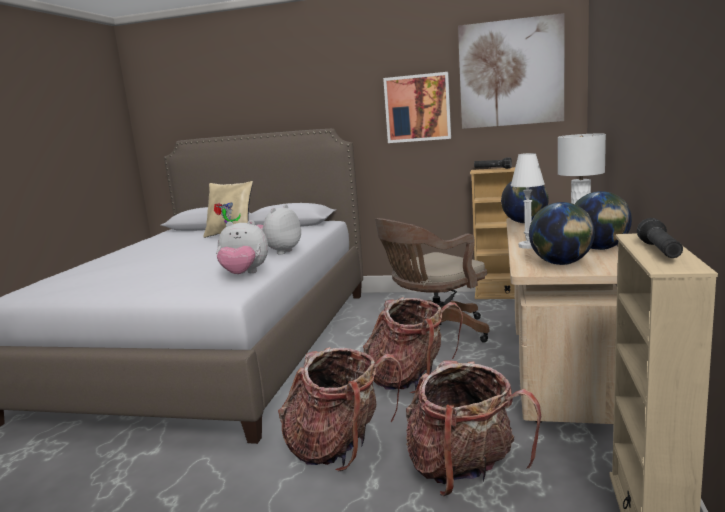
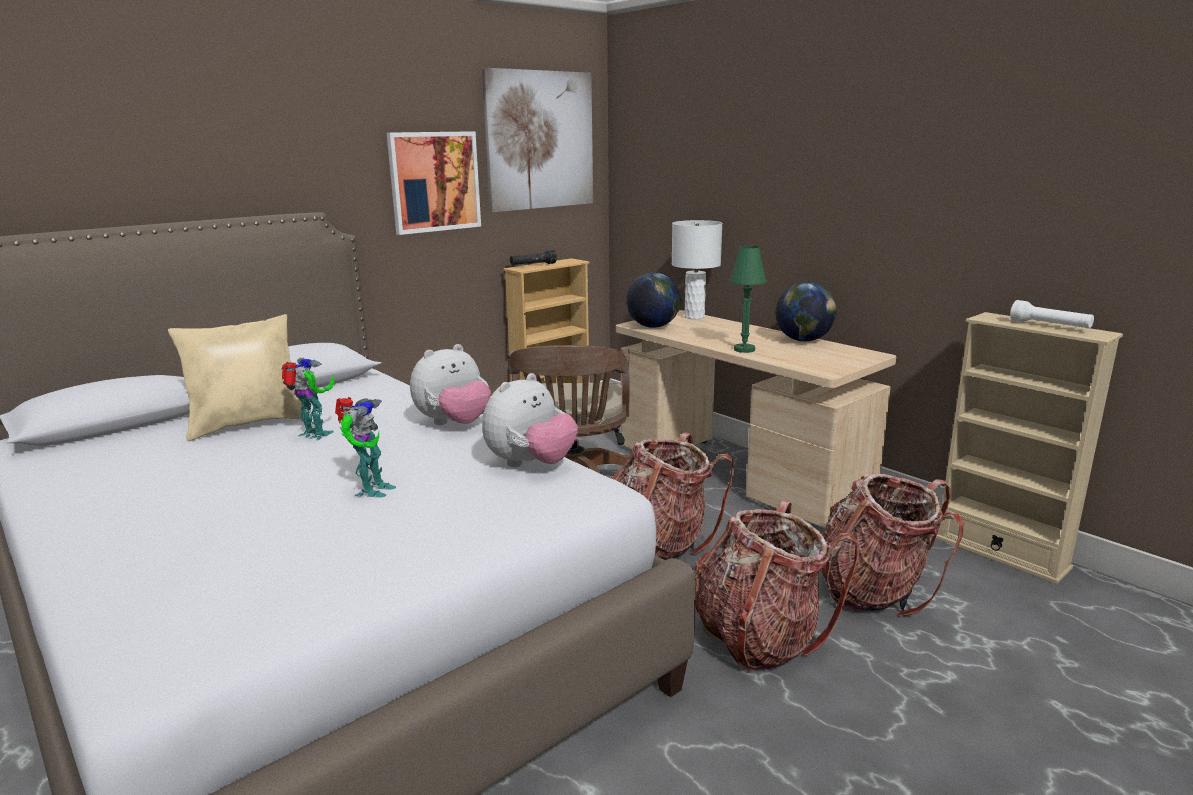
camera: 55 degrees left, 5 degrees up
(182, 267) = (370, 490): none -> toy robot
(279, 252) = (454, 424): plush toy -> plush toy turned 105 degrees counterclockwise
(528, 246) = (744, 349): white table lamp -> green table lamp
(561, 264) = (826, 359): globe -> none
(660, 252) = (1049, 326): black flashlight -> white flashlight

